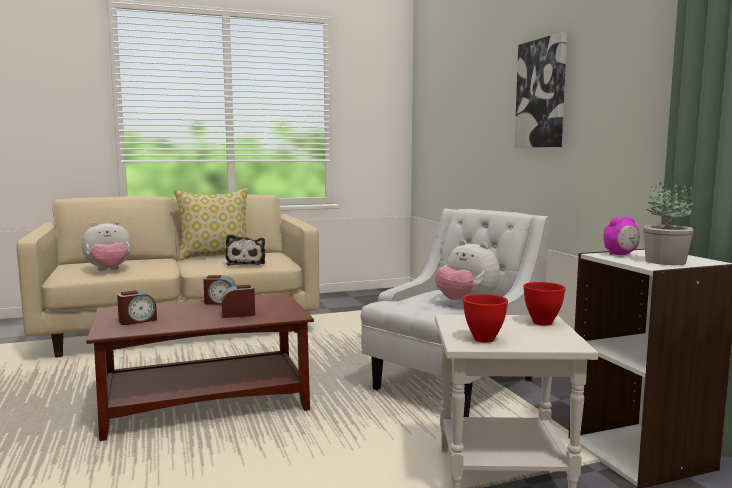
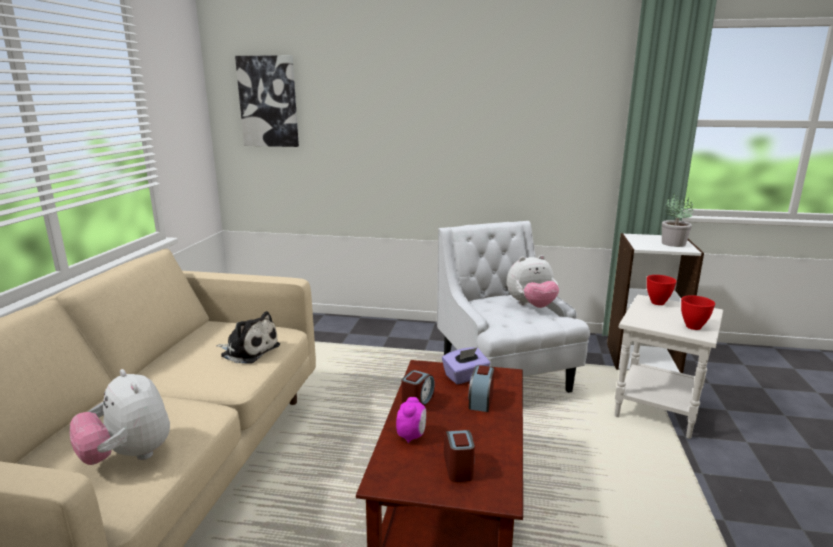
camera: 60 degrees left, 10 degrees up
(109, 270) = (129, 456): plush toy -> plush toy turned 135 degrees clockwise
(215, 256) = (163, 360): pillow -> none
(275, 306) = (465, 377): none -> purple tissue box
(542, 94) = (464, 113): picture -> picture (268, 102)
(620, 254) = (644, 244): alarm clock -> alarm clock (412, 436)

